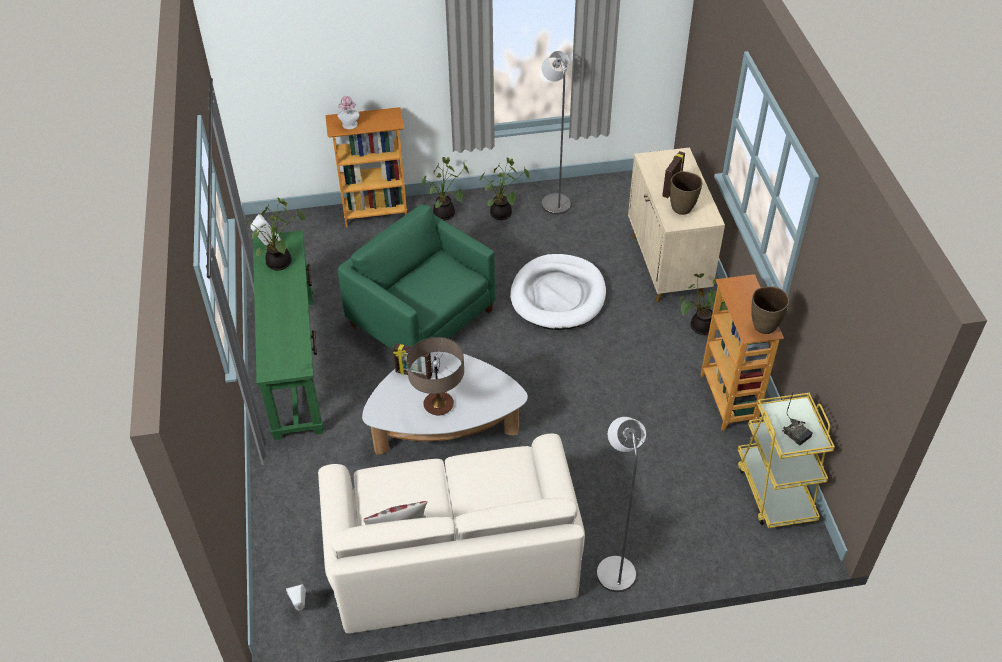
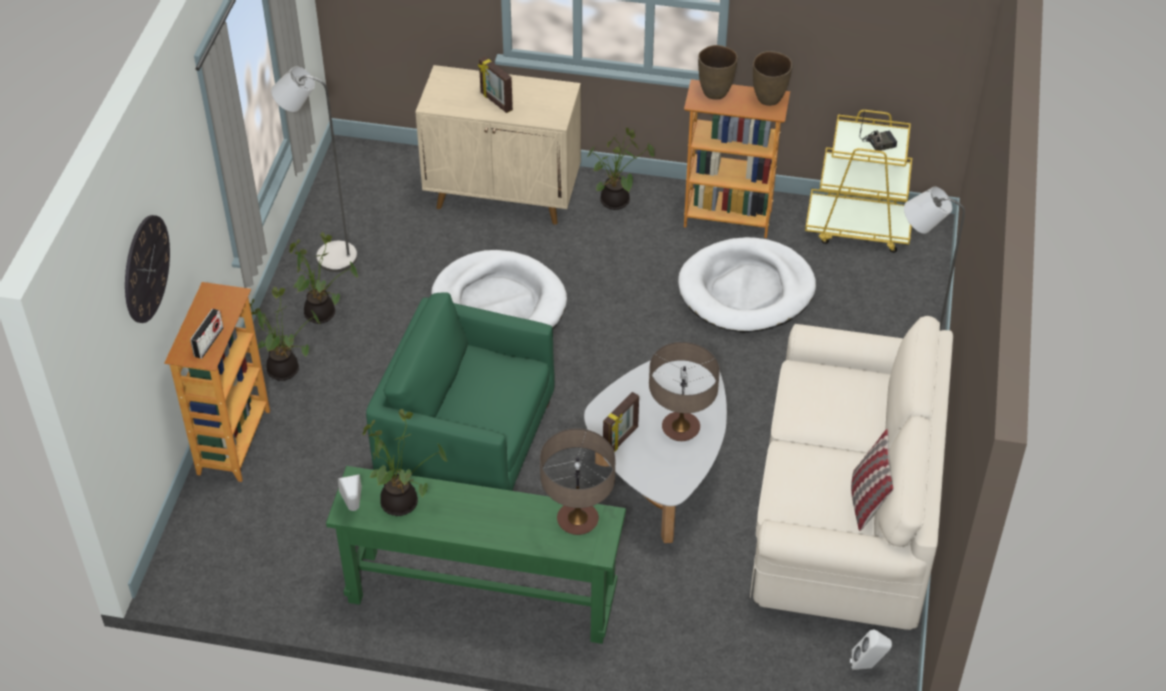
camera: 70 degrees left, 0 degrees up
(292, 353) = (578, 520): none -> table lamp
(332, 50) = (146, 268): none -> wall clock
(349, 126) = (209, 342): hat -> radio
(421, 318) = (467, 443): green armchair -> green armchair turned 45 degrees clockwise
(654, 432) = (746, 290): none -> white dog bed
(682, 208) = (535, 105): brown vase -> brown vase (715, 92)

